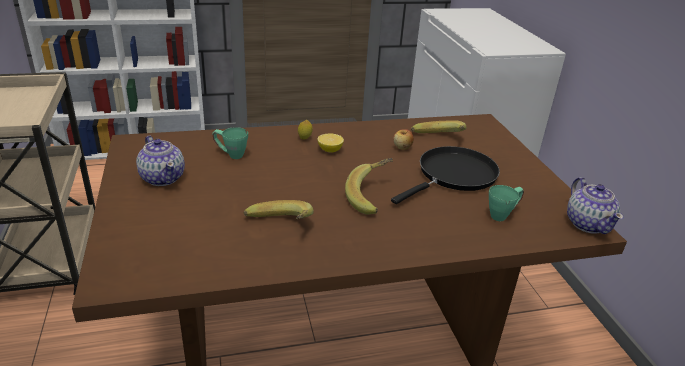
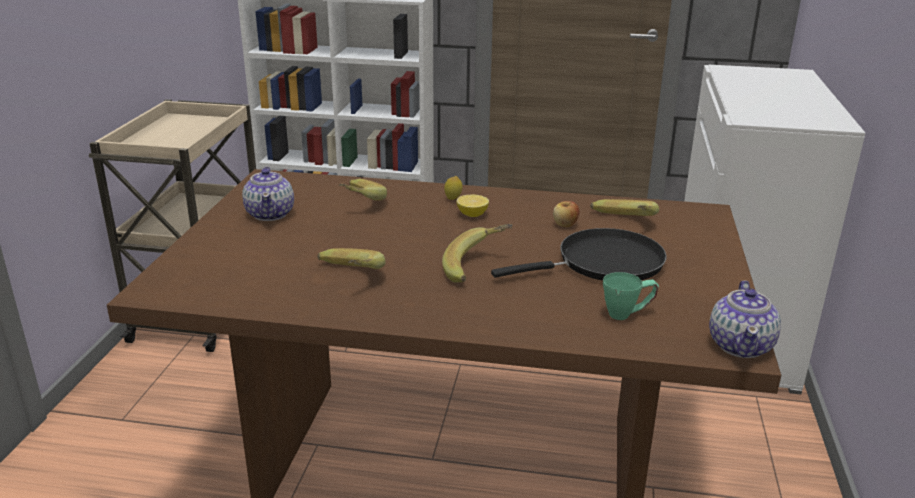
camera: 25 degrees right, 5 degrees down
(230, 154) = (357, 203): green mug -> banana

